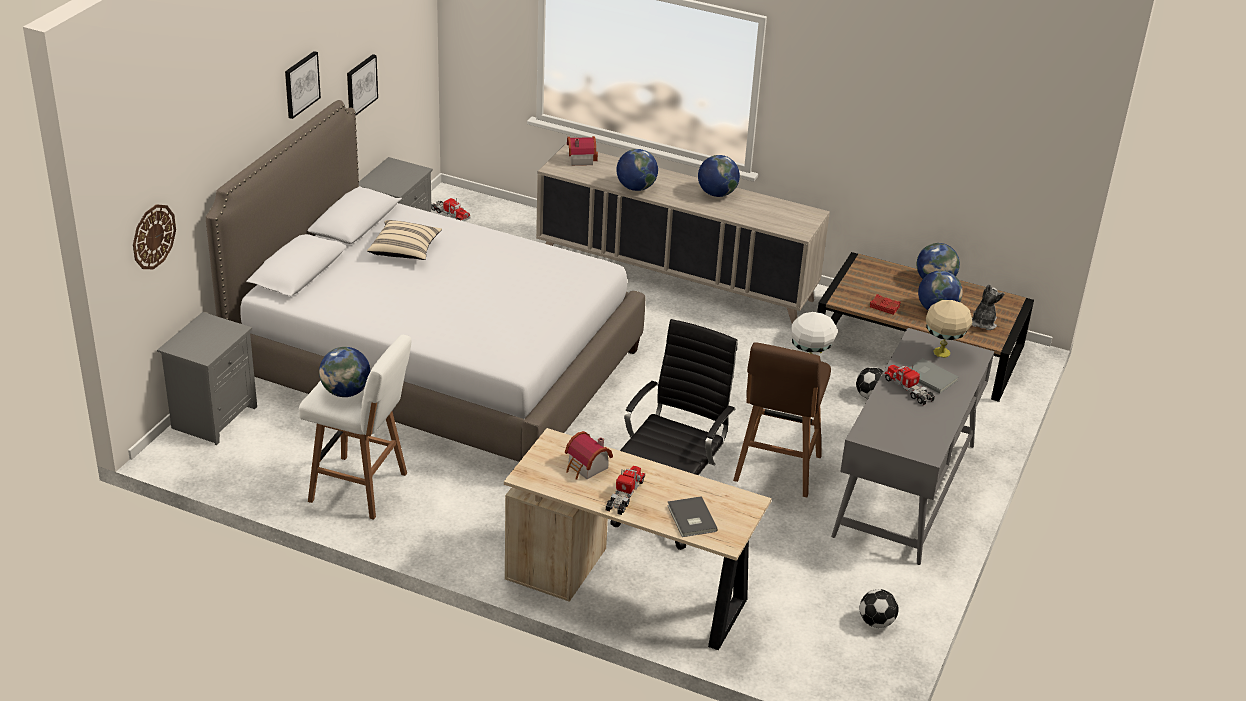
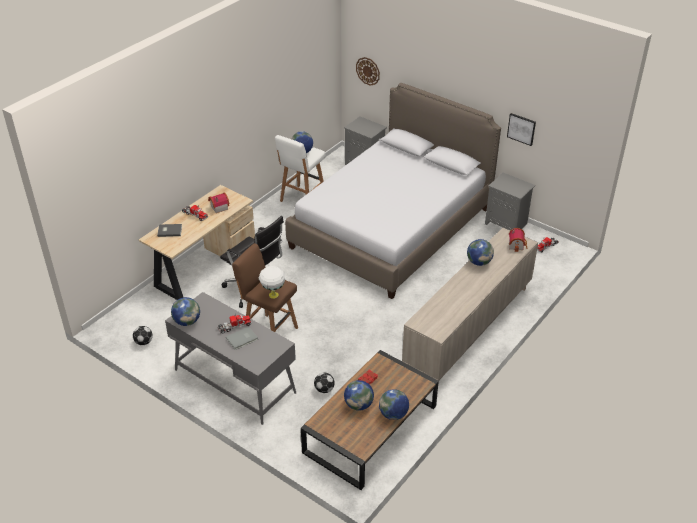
camera: 105 degrees right, 5 degrees up
(301, 84) = (473, 88): picture -> none
(405, 250) = (421, 177): beige pillow -> none
(717, 194) = (469, 295): globe -> globe (187, 321)
(942, 353) = (263, 351): beige table lamp -> none
(983, 323) = (338, 425): plush toy -> none

